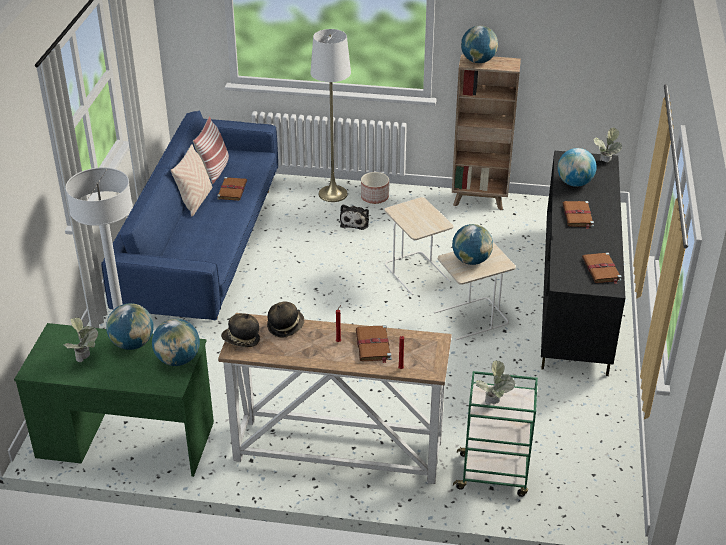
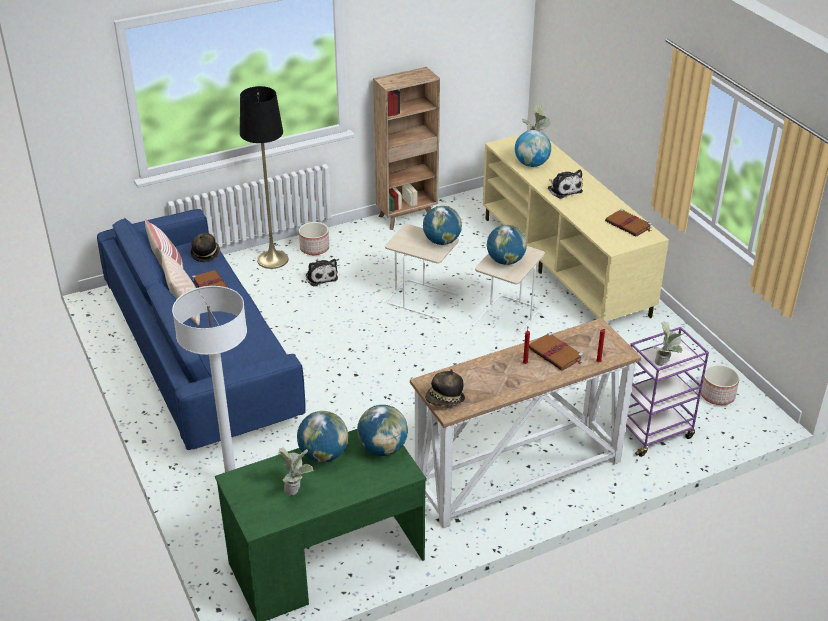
camera: 35 degrees left, 0 degrees up
(285, 326) = (467, 371): hat -> hat (205, 254)
(333, 194) = (272, 260): white floor lamp -> black floor lamp
(478, 61) = (395, 79): globe -> globe (442, 241)
(494, 475) = (654, 432): green cart -> purple cart
(575, 296) = (564, 265): black tv stand -> beige tv stand
(577, 216) = (564, 189): brown book -> plush toy
(591, 473) = (717, 395): none -> planter

